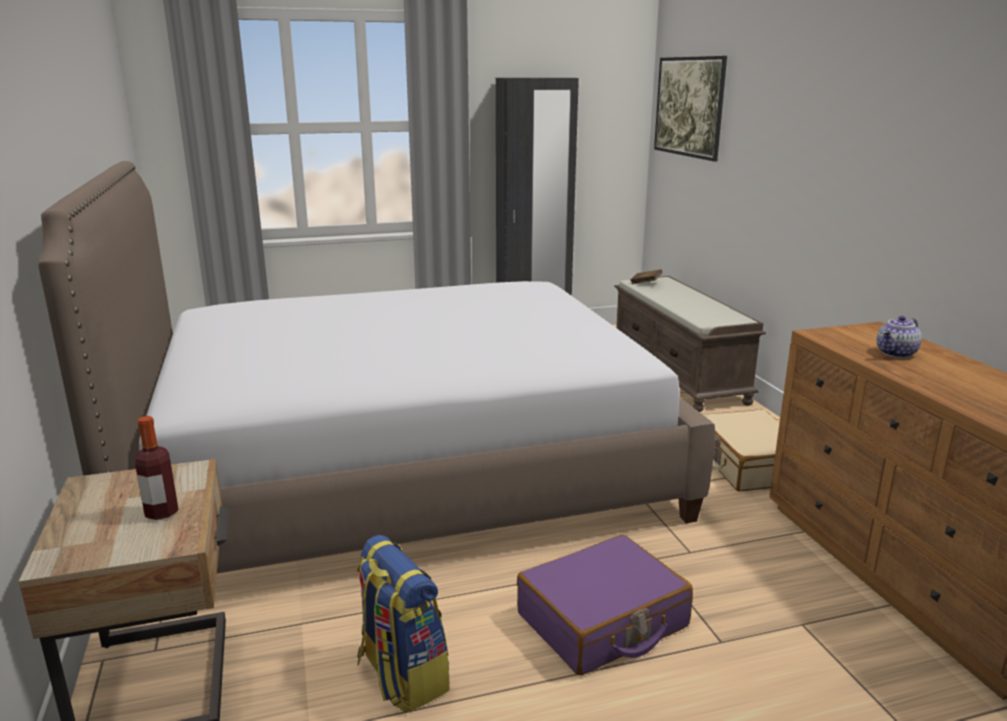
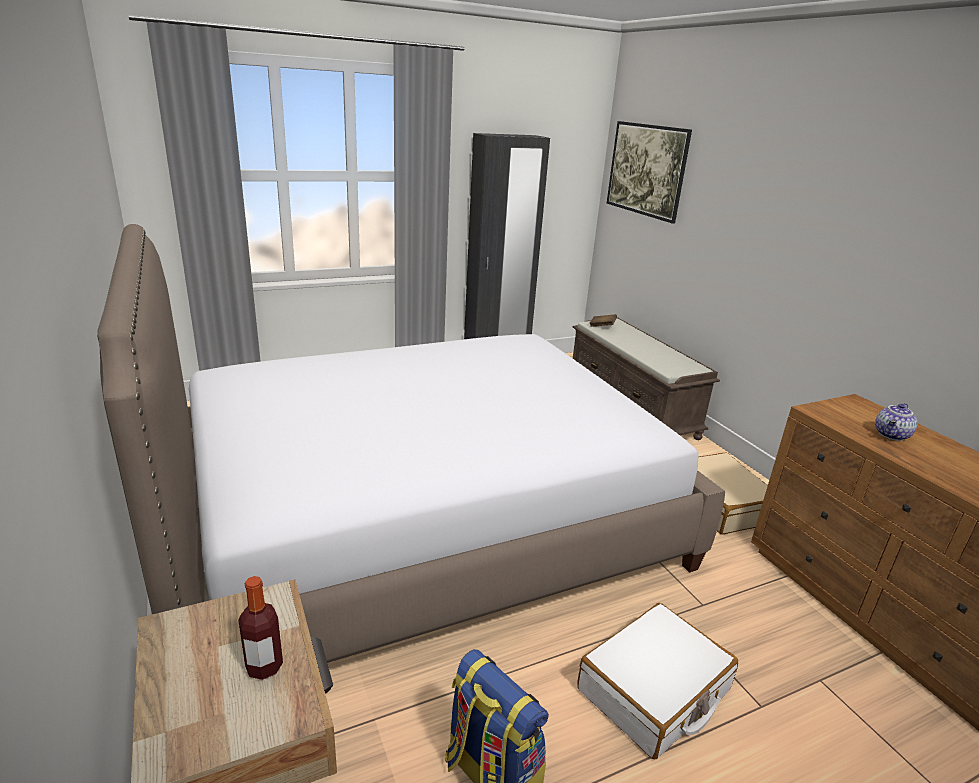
camera: 10 degrees left, 5 degrees up
(602, 621) = (654, 691): purple suitcase -> white suitcase

